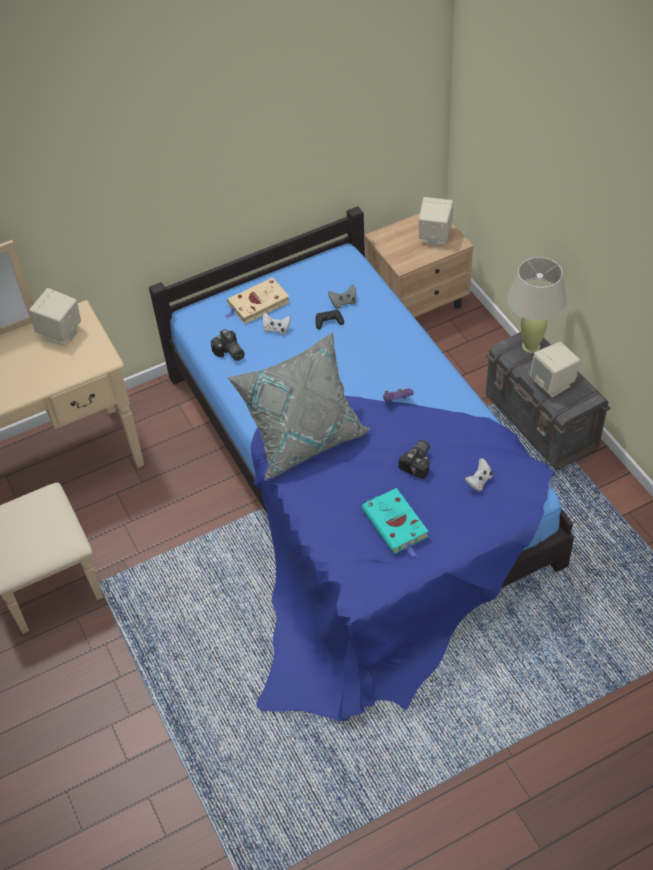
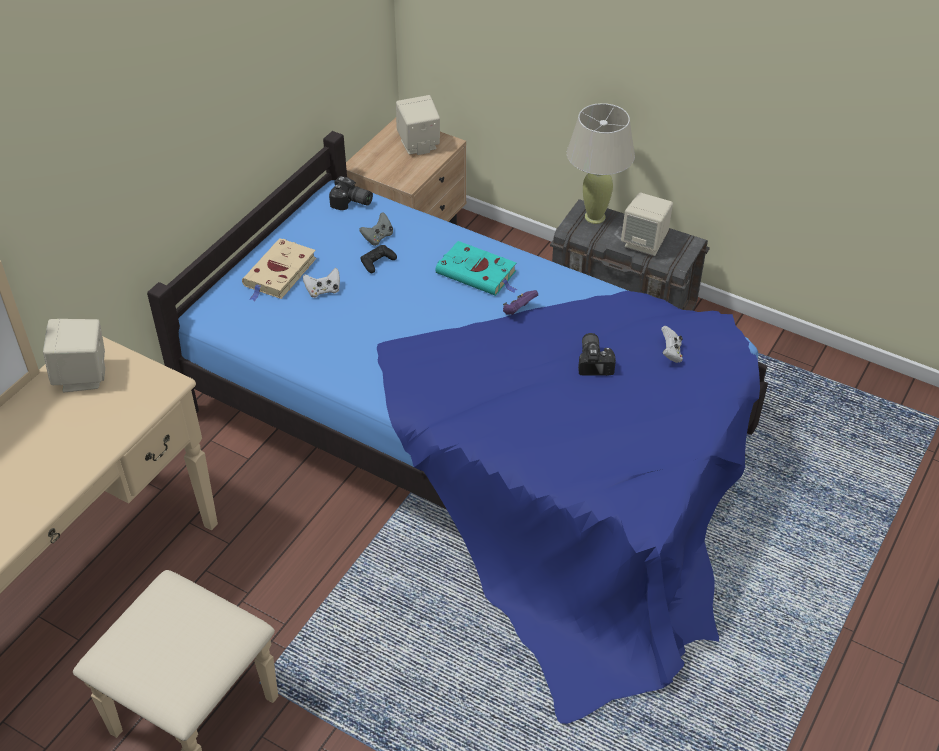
camera: 35 degrees left, 5 degrees down
(229, 353) = (287, 335): camera -> camera (351, 203)
(304, 437) = (448, 386): grey pillow -> none
(396, 525) = (625, 431): turquoise book -> turquoise book (478, 273)

